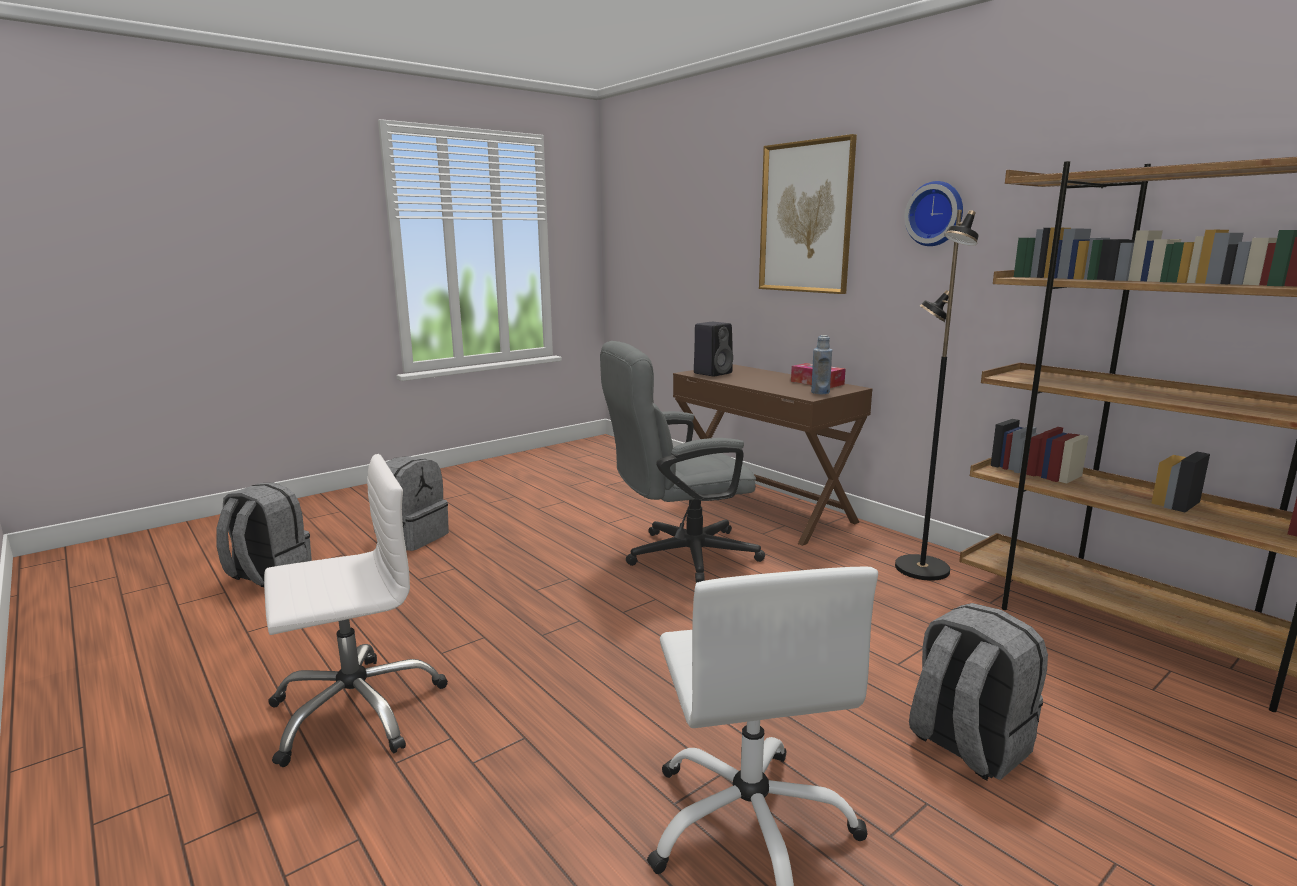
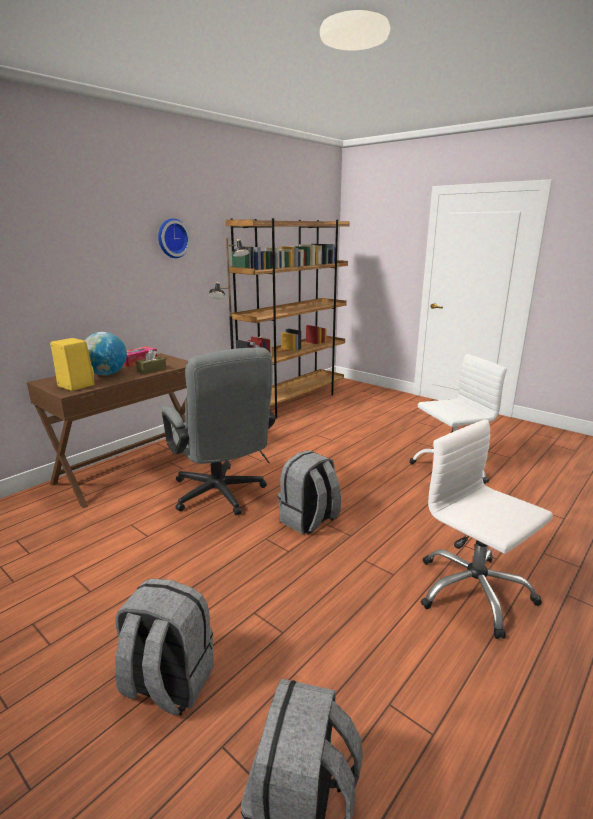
camera: 100 degrees left, 5 degrees up
(713, 373) = (75, 385): black speaker -> yellow speaker
(757, 377) = (106, 374): none -> globe
(774, 388) = (152, 370): none -> brown tissue box
(806, 218) = (75, 240): picture -> none
(820, 392) = (172, 361): blue bottle -> none
(967, 745) = (379, 433): grey backpack -> grey backpack (309, 520)

